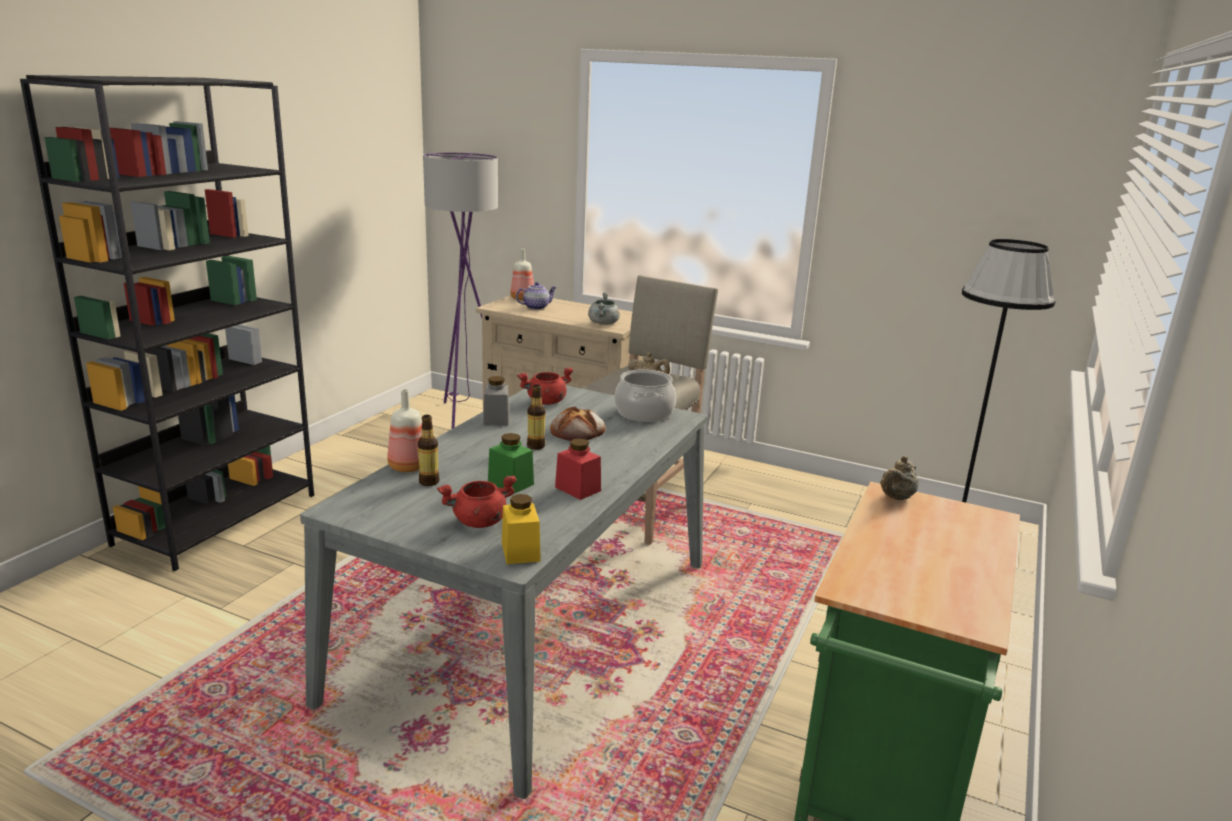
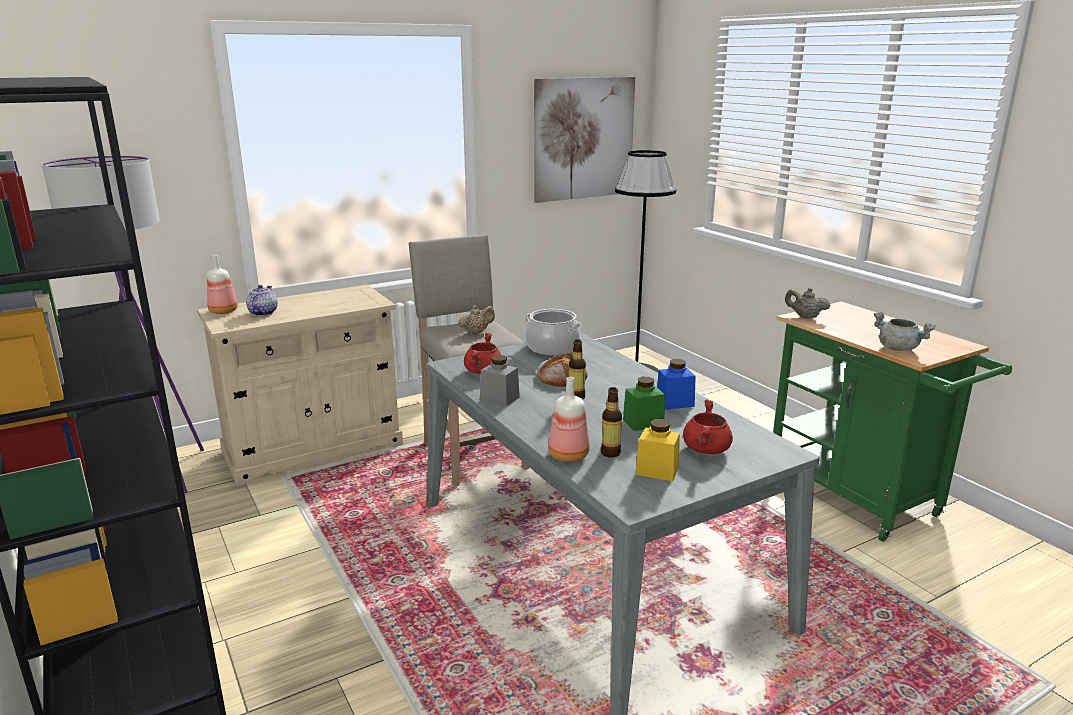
camera: 55 degrees left, 0 degrees up
(520, 552) = (768, 446): yellow jar -> yellow jar (657, 470)
(578, 489) = (674, 403): red jar -> blue jar
(603, 323) = (358, 303): grey cooking pot -> grey cooking pot (899, 348)
(896, 498) = (805, 317): beige teapot -> beige teapot turned 135 degrees clockwise
(982, 215) = (584, 139): none -> picture

